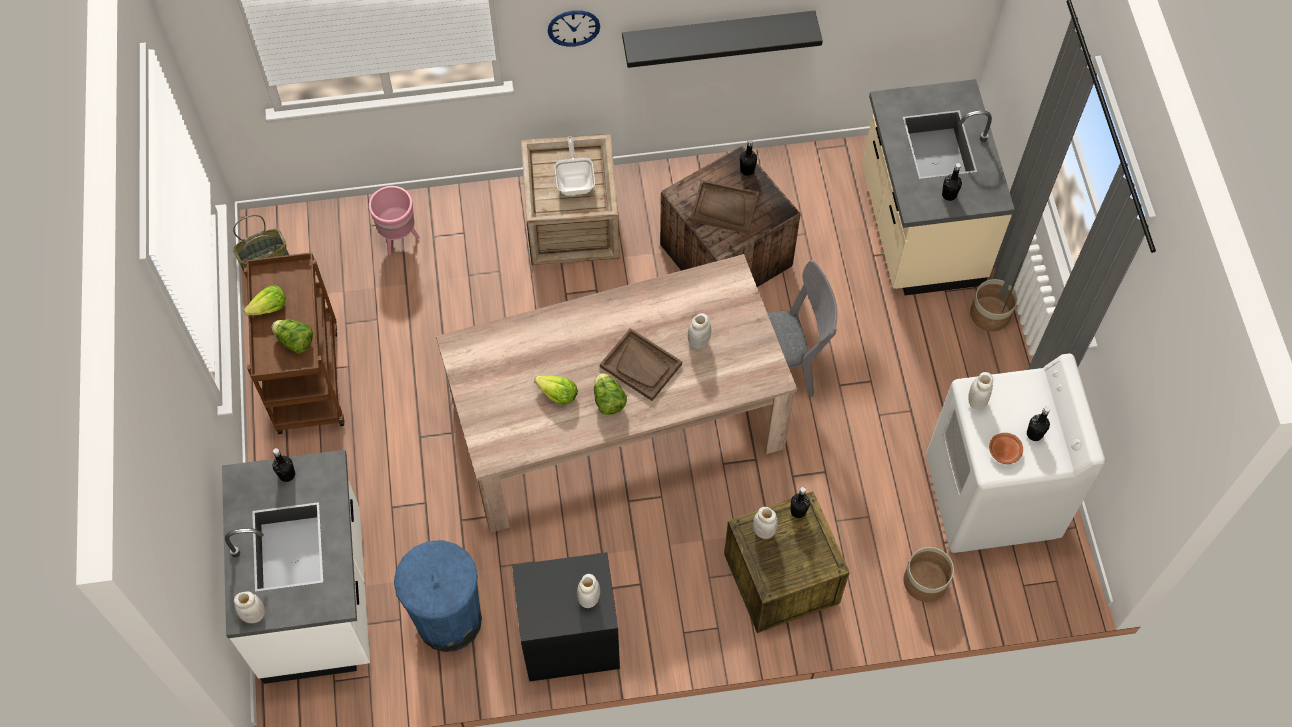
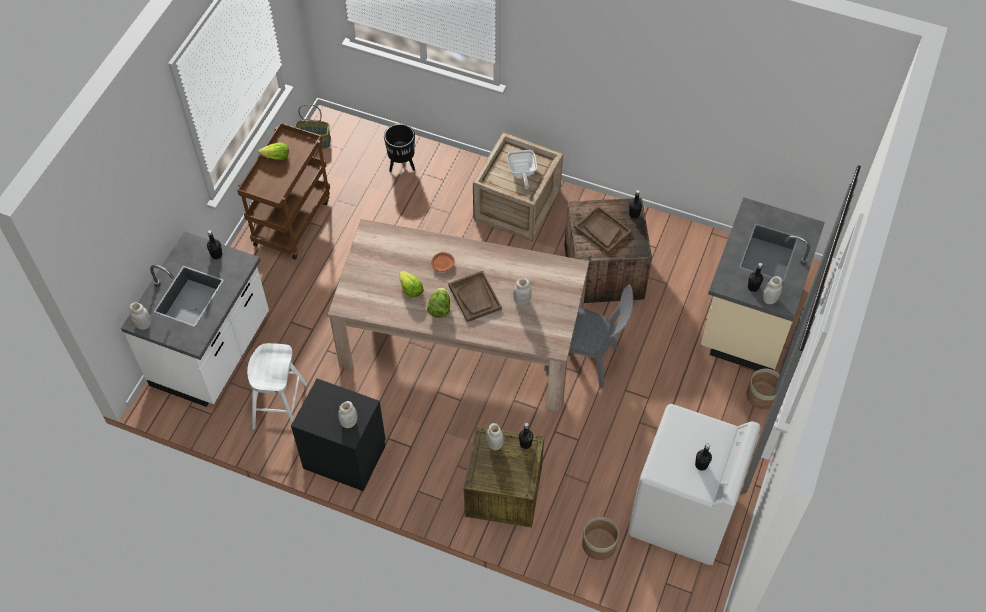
camera: 30 degrees right, 5 degrees down
(295, 341) = (277, 183): lettuce -> none
(399, 238) = (402, 165): pink planter -> black planter
(449, 620) = (280, 406): blue trash can -> white stool
(573, 27) = (551, 62): wall clock -> none
(575, 181) = (522, 173): frying pan -> frying pan turned 150 degrees clockwise
(718, 34) = (651, 110): black shelf -> none
(976, 401) = (675, 424): white jar -> white jar (769, 299)
(1004, 450) = (673, 465): brown plate -> brown plate (443, 264)

